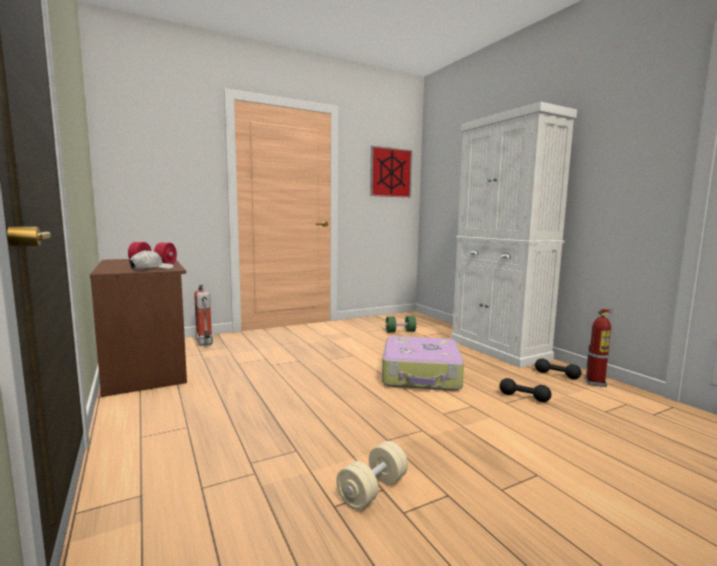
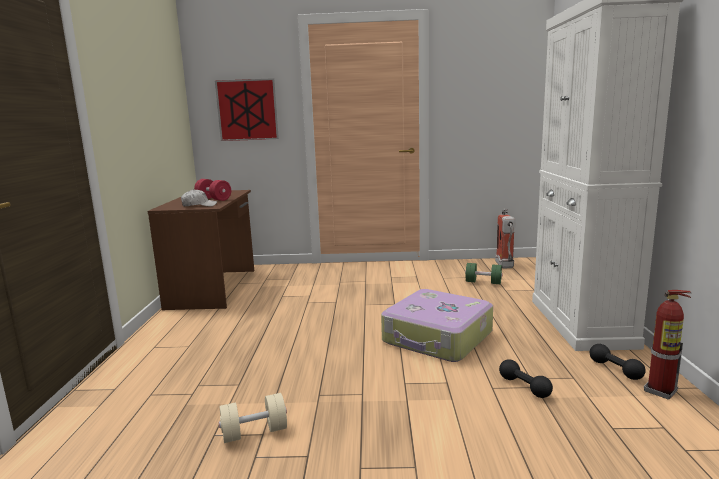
camera: 30 degrees right, 5 degrees up
(205, 344) = (276, 273): fire extinguisher -> fire extinguisher (505, 267)
(391, 172) = (502, 81): picture -> picture (247, 110)

